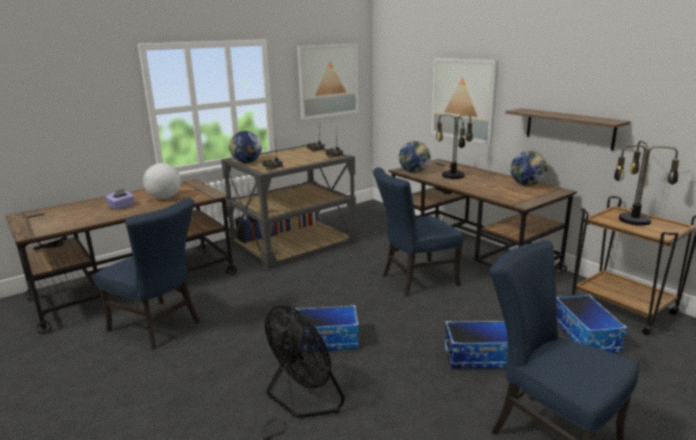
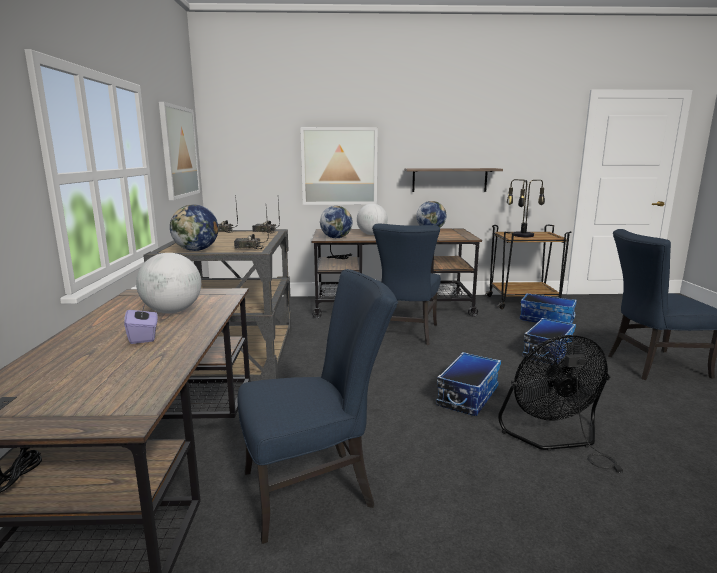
camera: 55 degrees left, 5 degrees down
(453, 176) = (372, 234): table lamp -> globe

